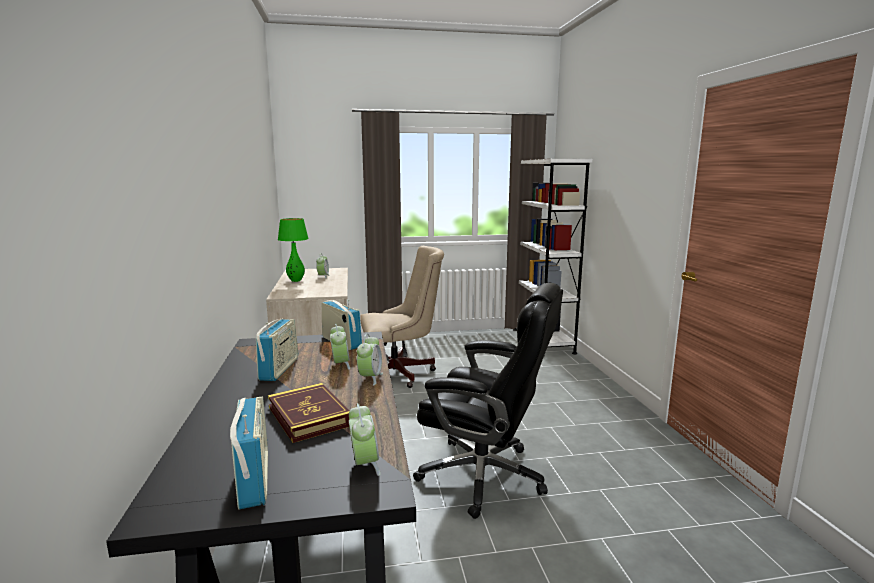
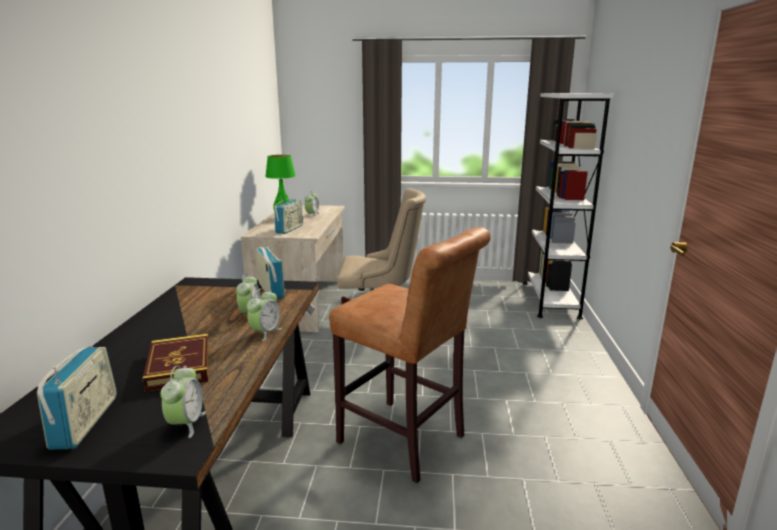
camera: 15 degrees right, 5 degrees up
(279, 369) = (193, 313): radio -> radio (289, 229)
(485, 476) = (406, 442): black office chair -> brown stool

